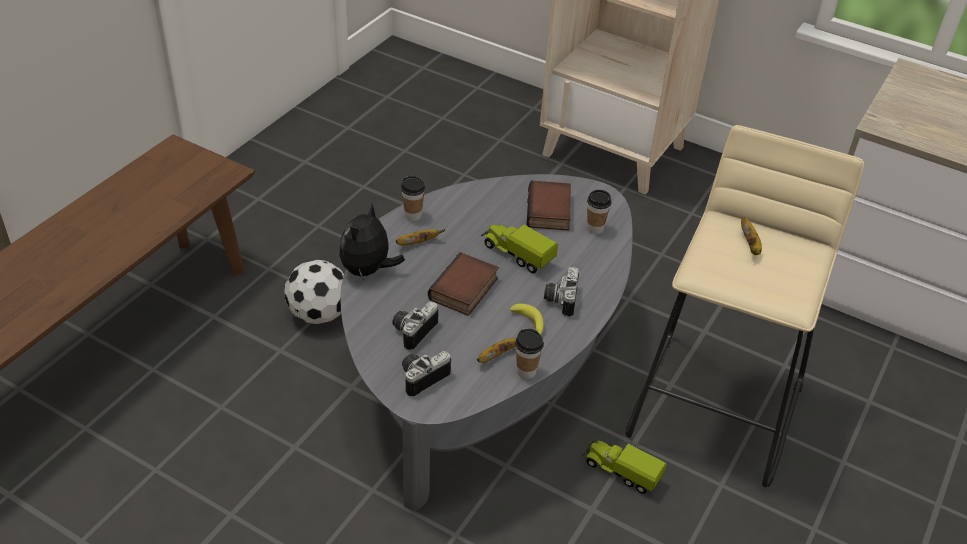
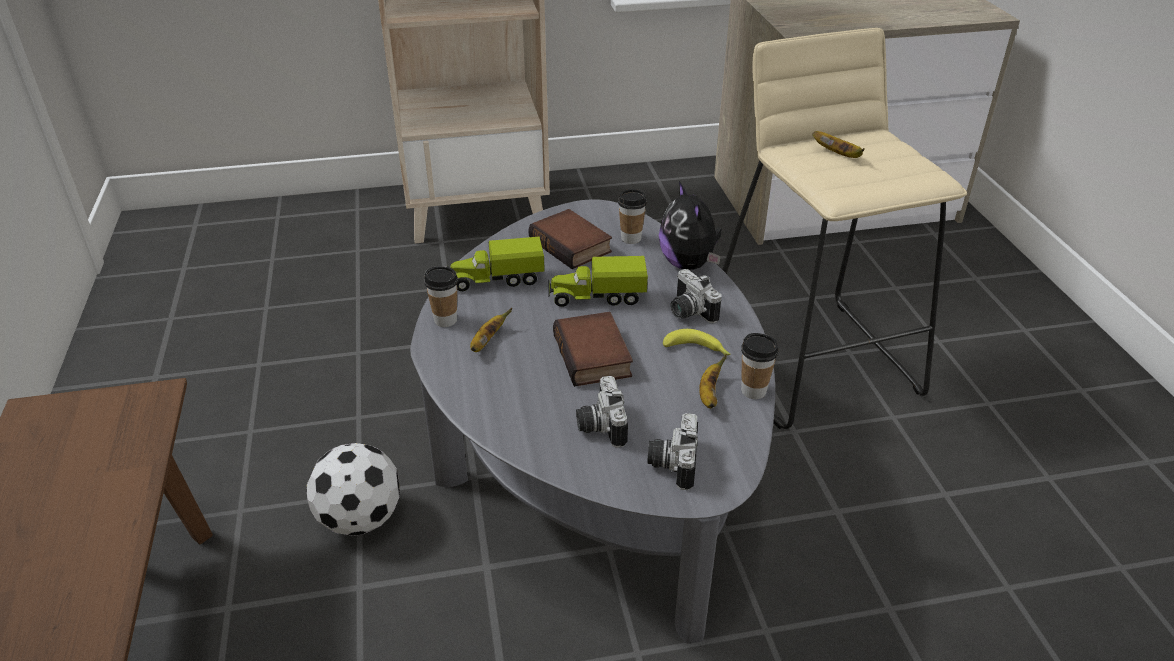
camera: 40 degrees left, 5 degrees down
(368, 270) = (471, 398): plush toy -> plush toy (689, 264)
(621, 472) = (816, 462): toy truck -> toy truck (496, 280)

